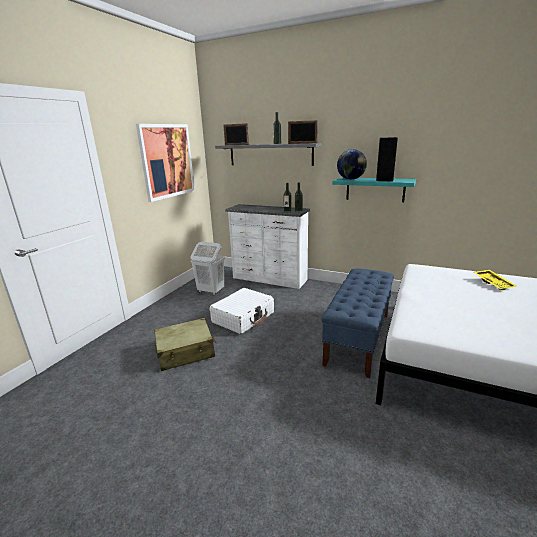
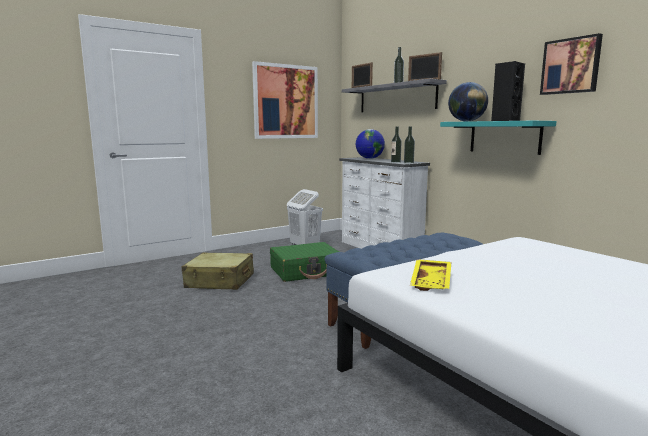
camera: 30 degrees right, 10 degrees down
(243, 317) = (306, 271): white suitcase -> green suitcase
(251, 207) = (369, 158): none -> globe
(427, 141) = (571, 66): none -> picture
(494, 283) = (609, 268): yellow tray -> yellow tray (432, 282)

